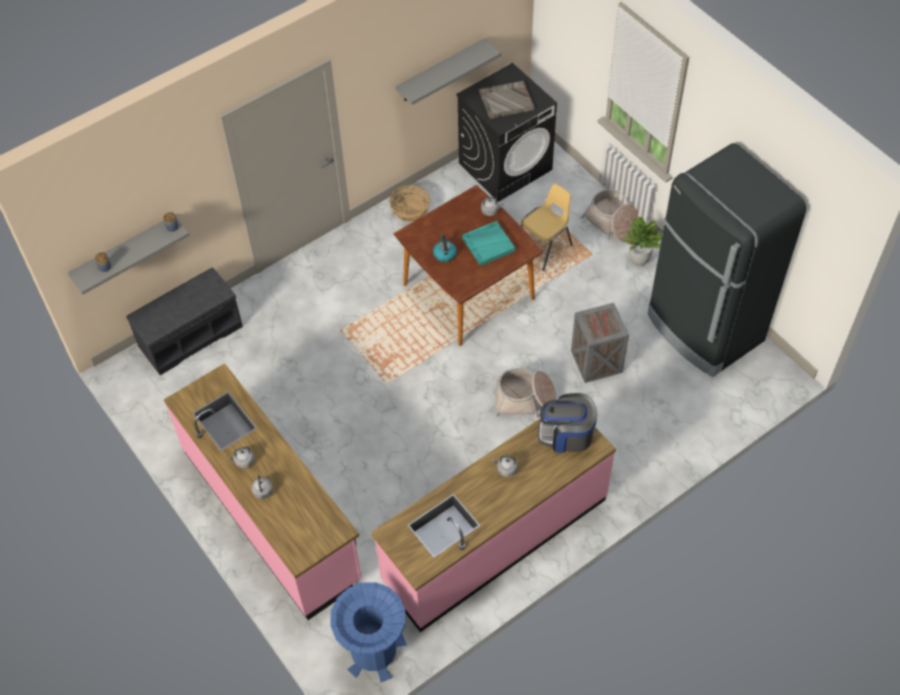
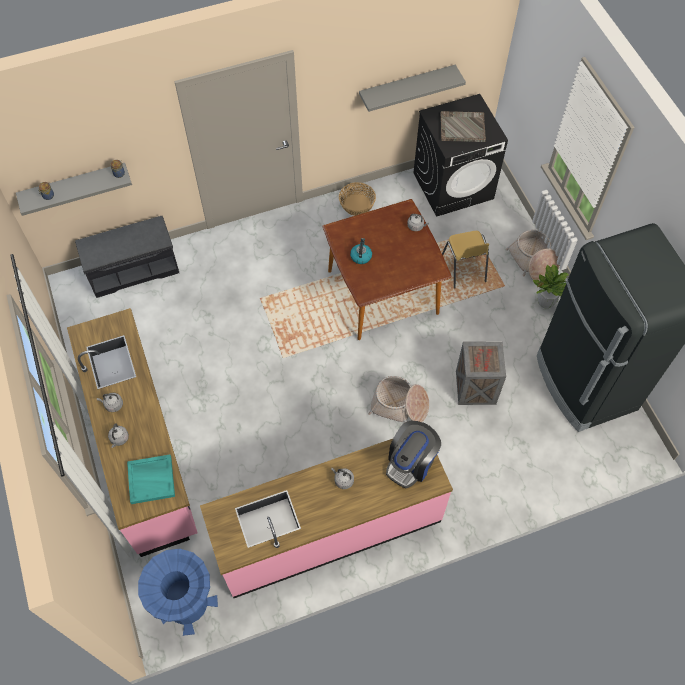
camera: 15 degrees right, 5 degrees up
(488, 244) = (403, 257): turquoise tray -> turquoise tray (151, 479)
(544, 247) = (463, 269): yellow chair -> yellow chair turned 105 degrees clockwise
(566, 434) = (411, 462): coffee machine -> coffee machine turned 75 degrees counterclockwise

